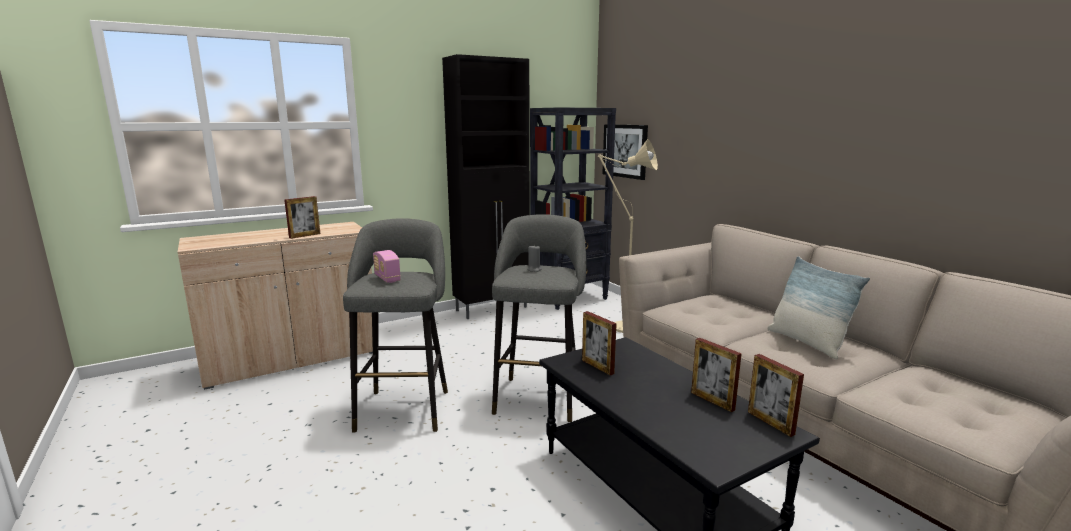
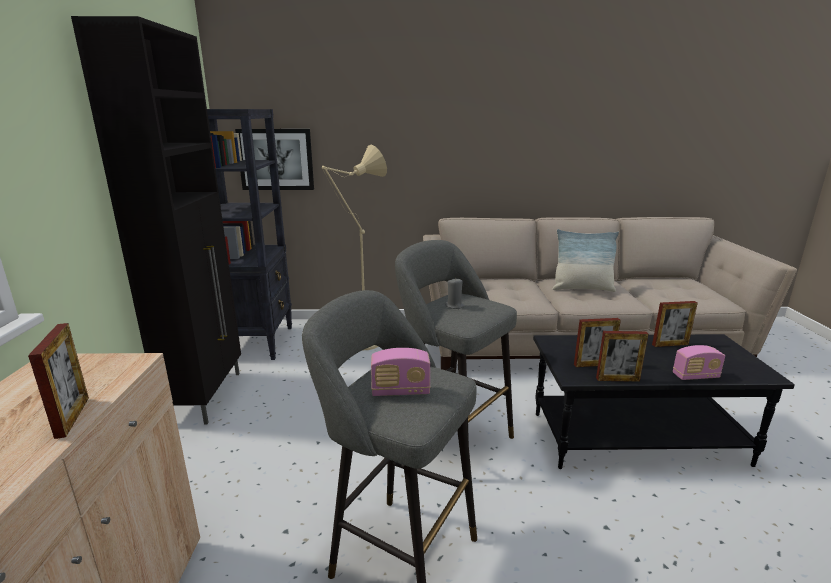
camera: 60 degrees left, 5 degrees up
(643, 418) = (695, 376): none -> radio
(770, 423) = (705, 339): picture frame -> picture frame (617, 379)

